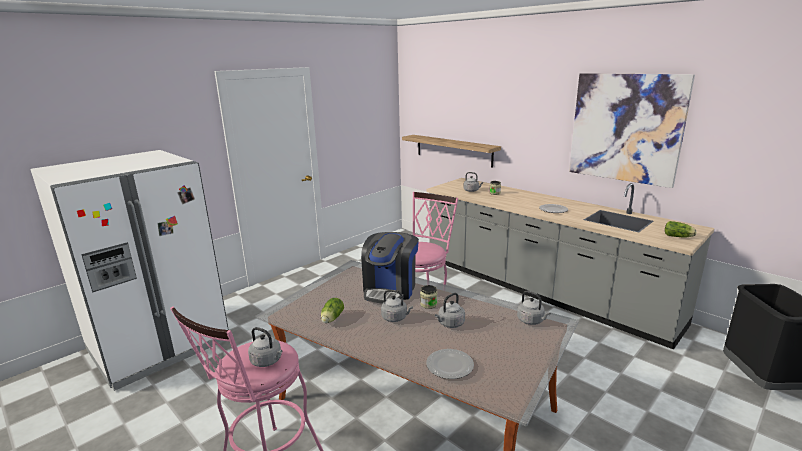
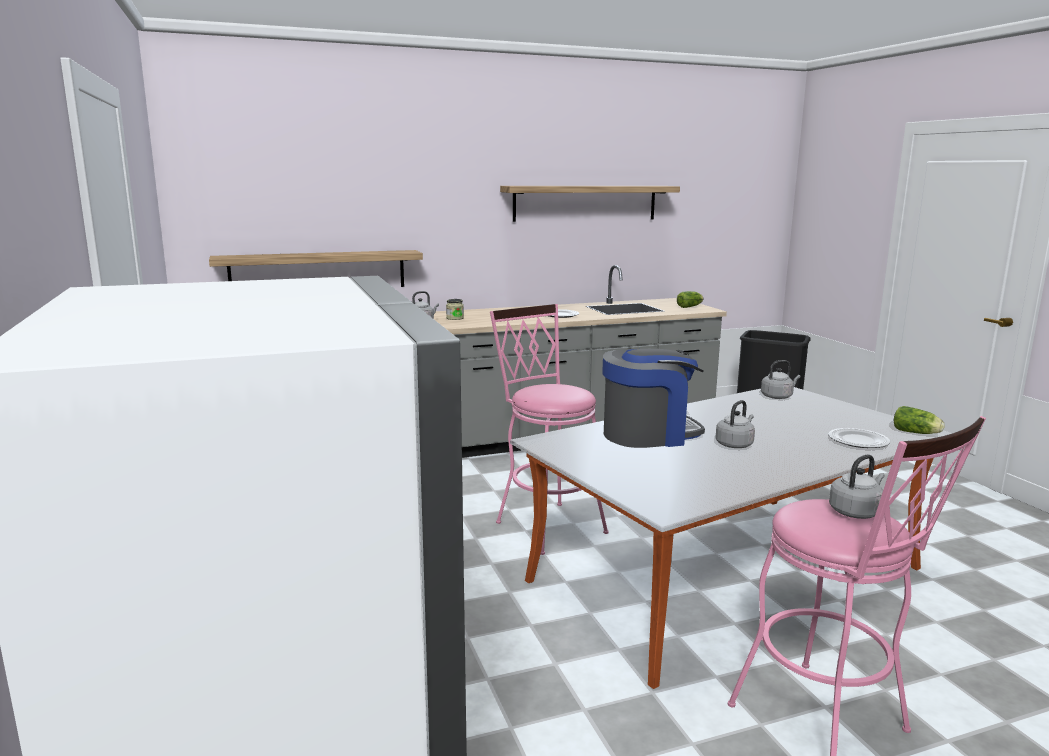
camera: 65 degrees left, 5 degrees down
(331, 319) = (714, 477): lettuce -> lettuce (917, 433)
(390, 289) = (648, 434): coffee machine -> coffee machine turned 60 degrees counterclockwise
(428, 304) = (709, 424): jar -> none
(450, 324) = (766, 425): grey kettle -> none
(625, 128) = (585, 203): picture -> shelf

